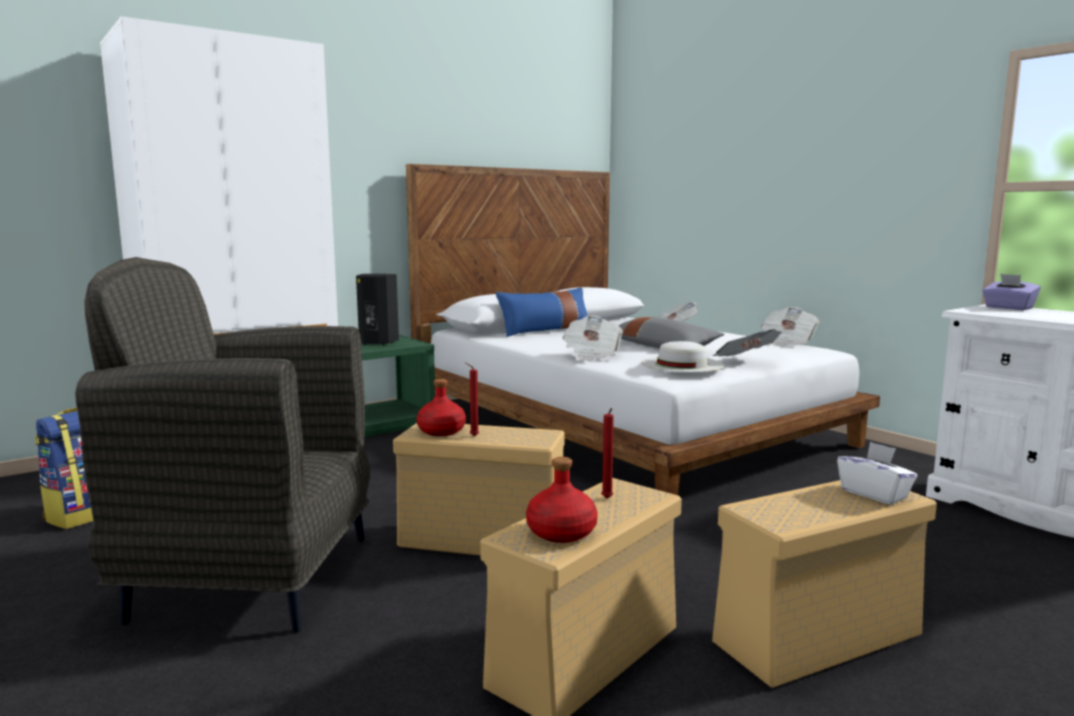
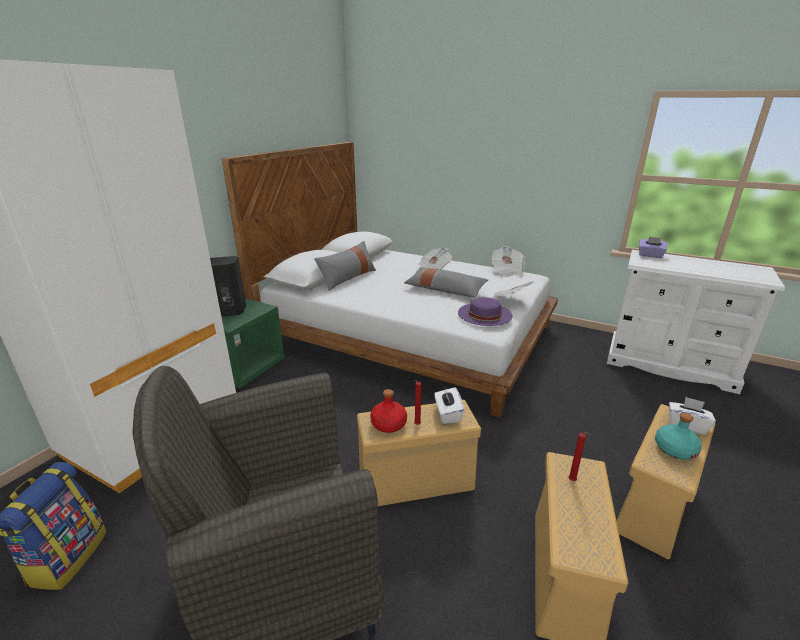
camera: 25 degrees left, 15 degrees up
(523, 435) = (447, 414): none -> white tissue box
(545, 331) = (348, 278): blue pillow -> grey pillow
(560, 532) = (589, 535): red bottle -> none
(591, 355) = (414, 309): newspaper -> none
(681, 364) = (484, 314): white hat -> purple hat
(812, 506) = (674, 449): none -> turquoise bottle

